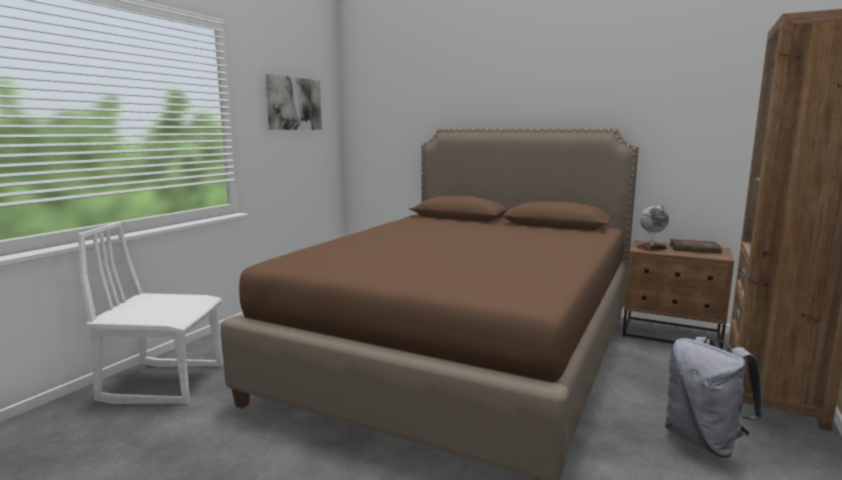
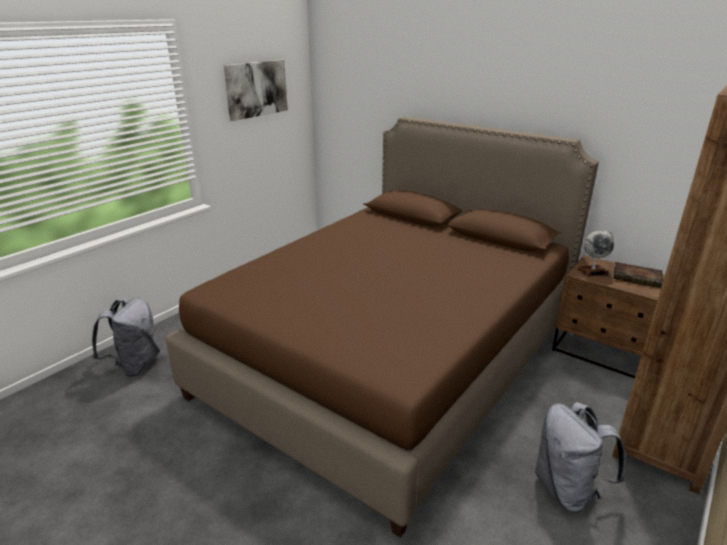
camera: 10 degrees right, 15 degrees up
(164, 382) = (135, 365): white chair -> grey backpack

